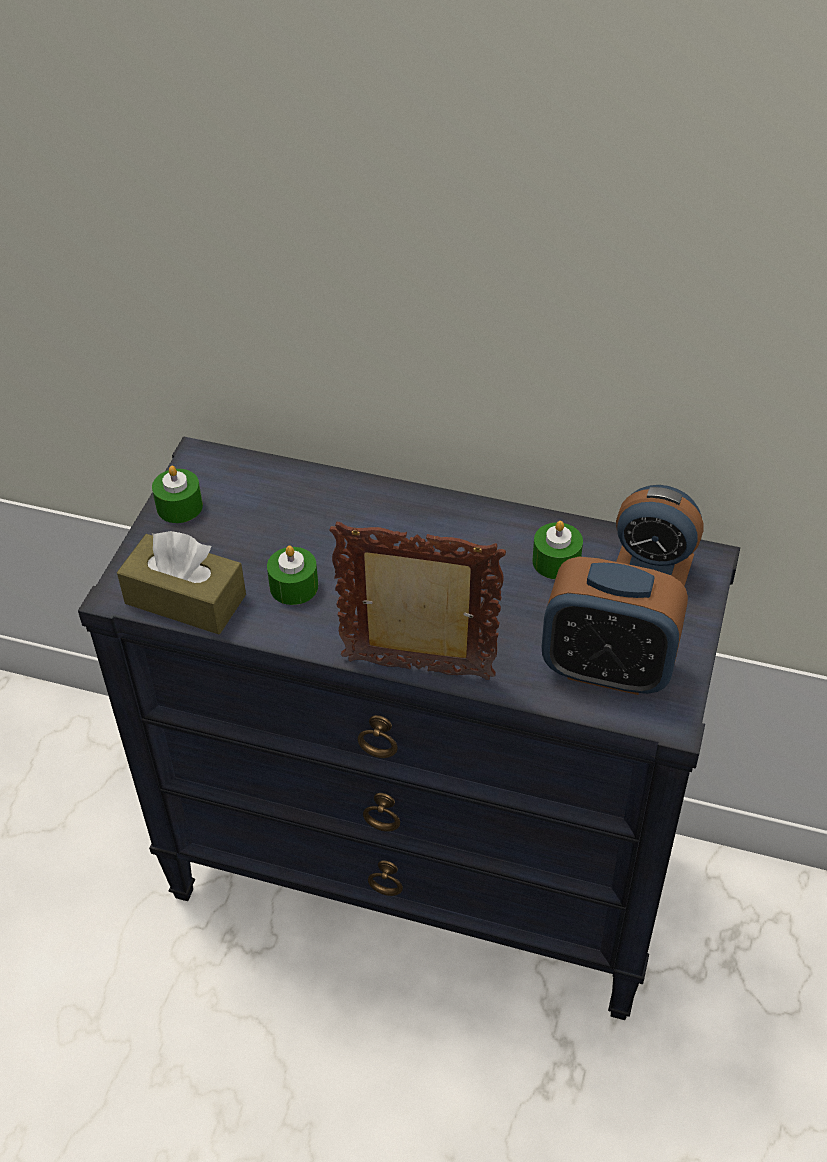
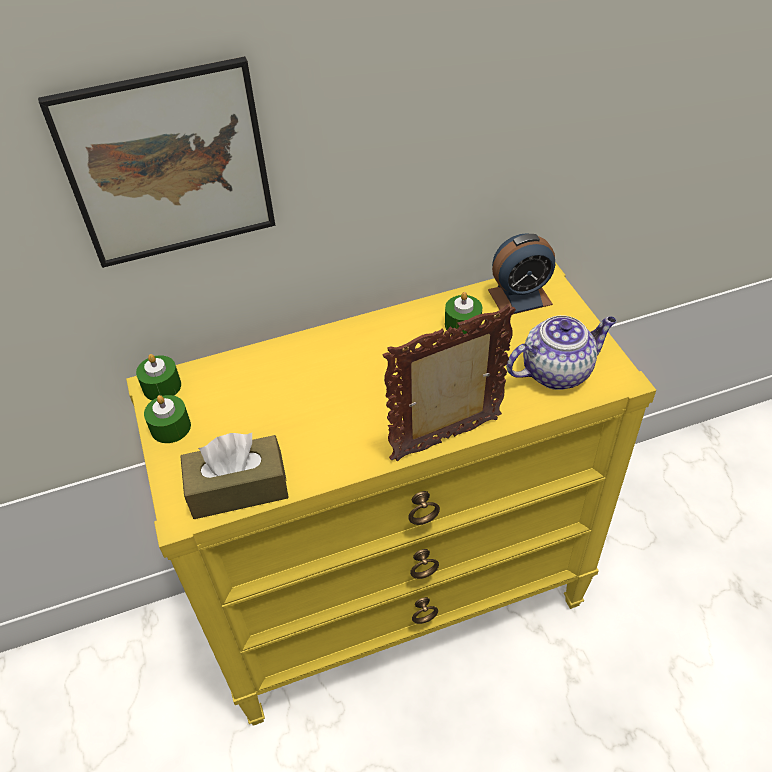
camera: 35 degrees left, 0 degrees up
(271, 234) = (168, 165): none -> picture
(294, 586) = (309, 434): green candle -> green candle (162, 386)
(423, 872) = (399, 598): black dresser -> yellow dresser
(607, 669) = (557, 371): alarm clock -> teapot

